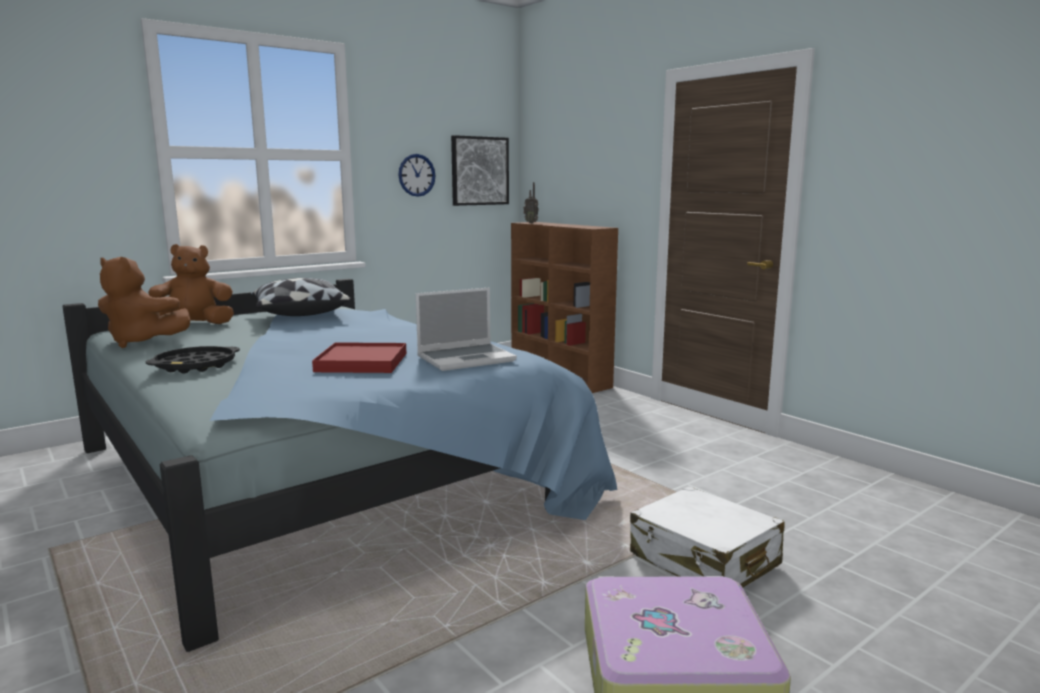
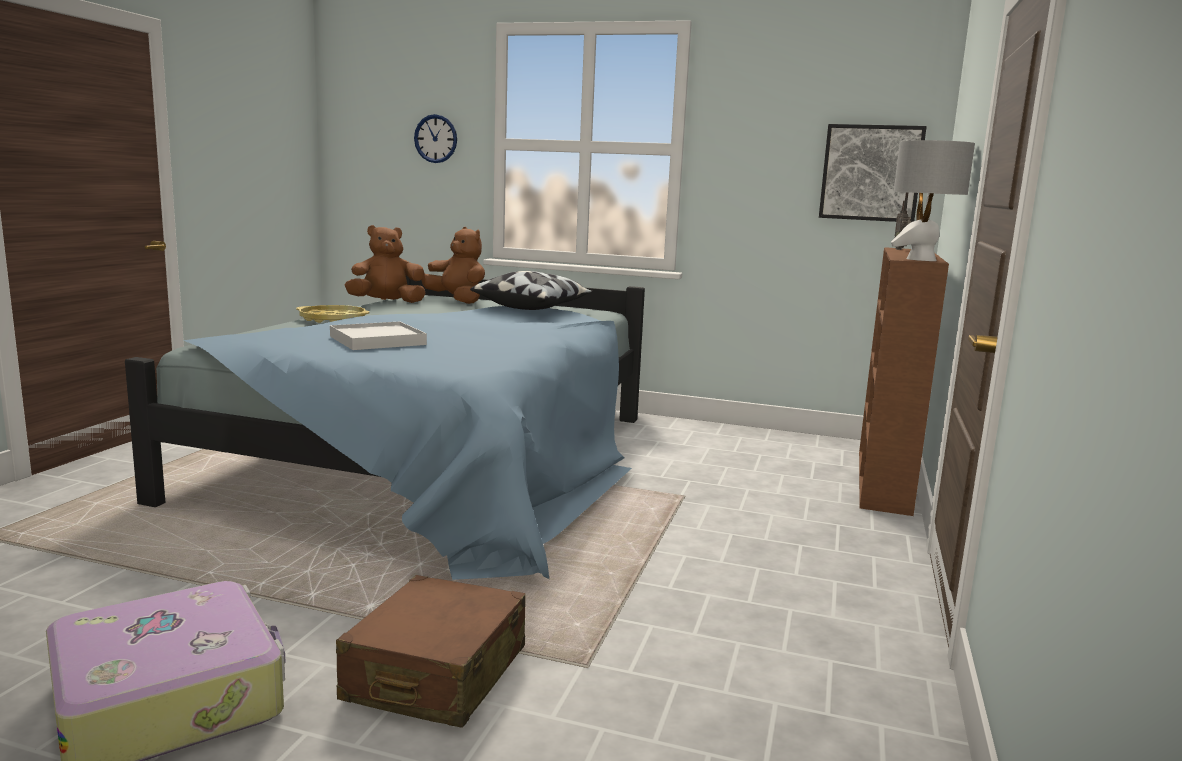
camera: 55 degrees right, 0 degrees up
(141, 342) = (386, 302): brown plush toy -> brown plush toy turned 90 degrees clockwise
(195, 366) = (333, 319): black tray -> yellow tray
(362, 362) = (377, 340): red tray -> white tray
(416, 175) = (768, 175): wall clock -> wall clock (435, 138)
(466, 359) = (434, 359): laptop -> none
(596, 227) = (921, 259): none -> grey table lamp
(704, 560) = (436, 674): white suitcase -> brown suitcase

